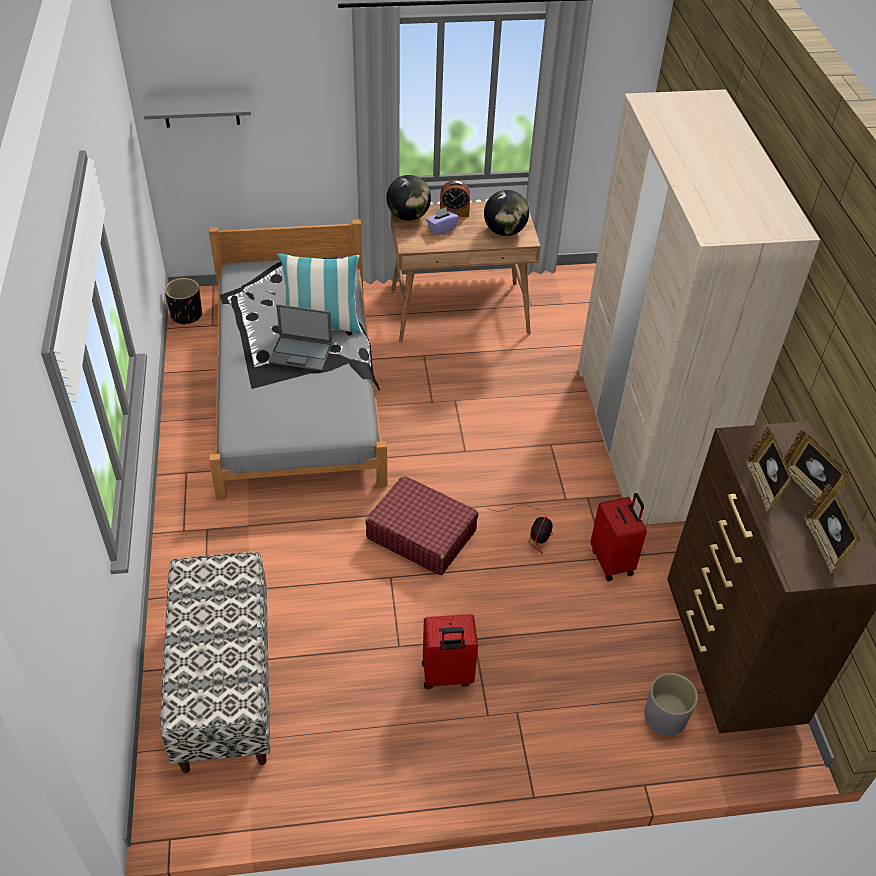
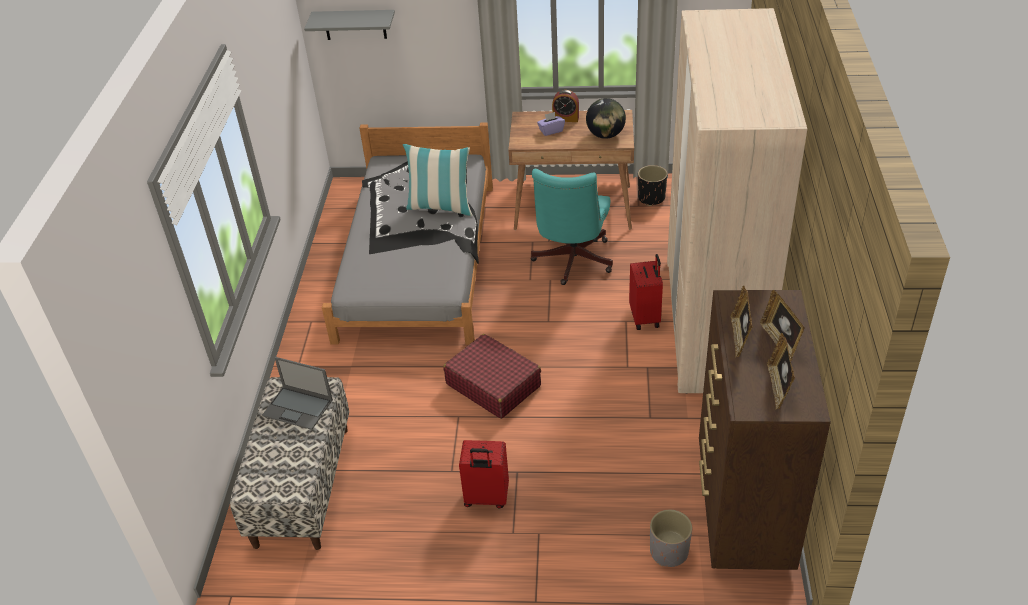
camera: 15 degrees right, 5 degrees down
(186, 315) = (341, 199): black planter -> black planter (651, 198)
(301, 353) = (417, 228): laptop -> laptop (298, 408)
(408, 216) = (525, 120): globe -> none
(473, 378) = (571, 262): none -> turquoise office chair
(533, 531) = (591, 390): fan -> none
(613, 561) = (656, 421): red suitcase -> red suitcase (645, 317)

